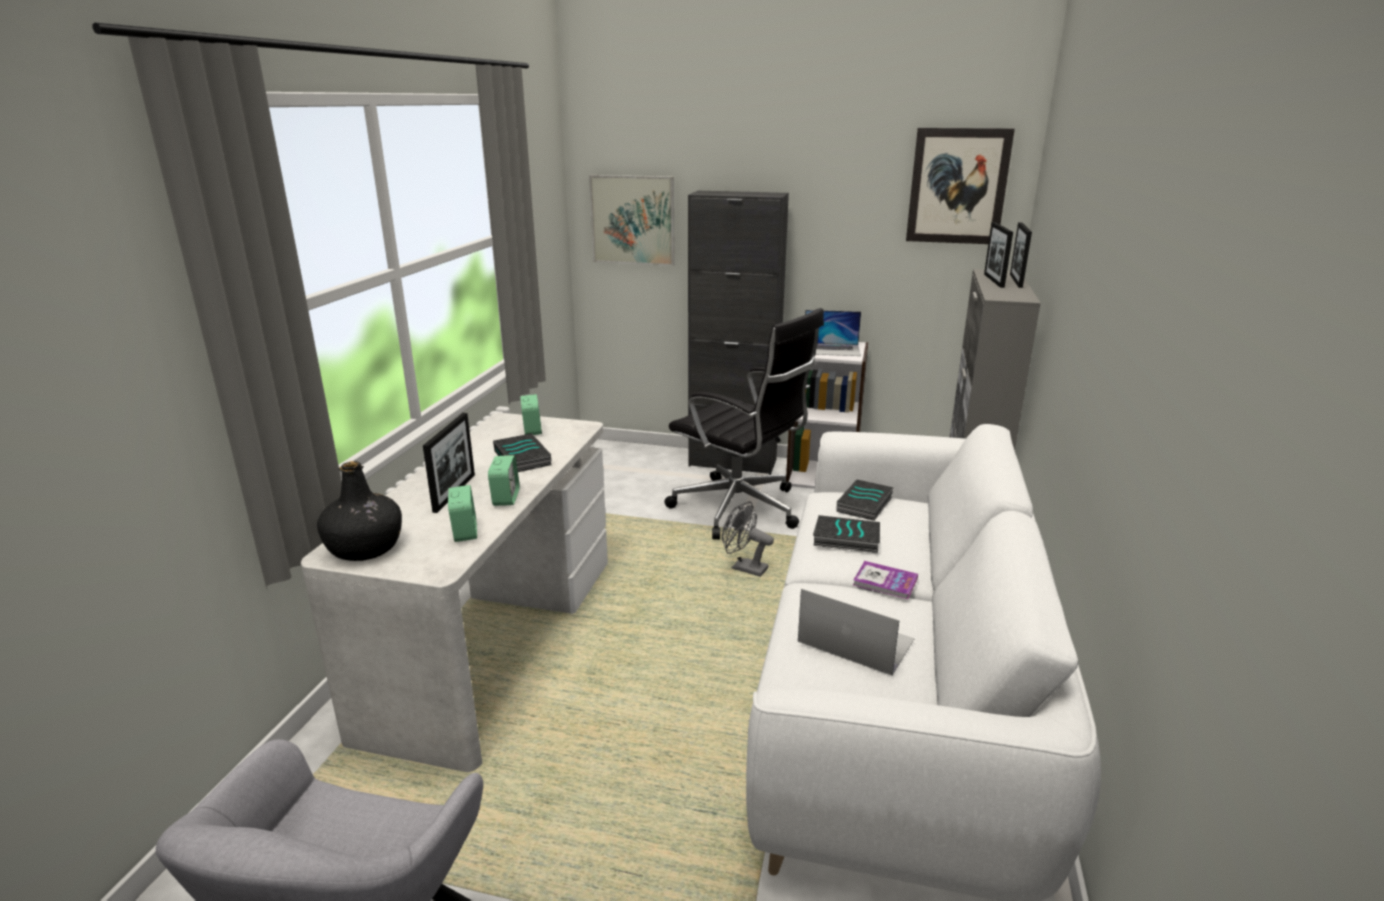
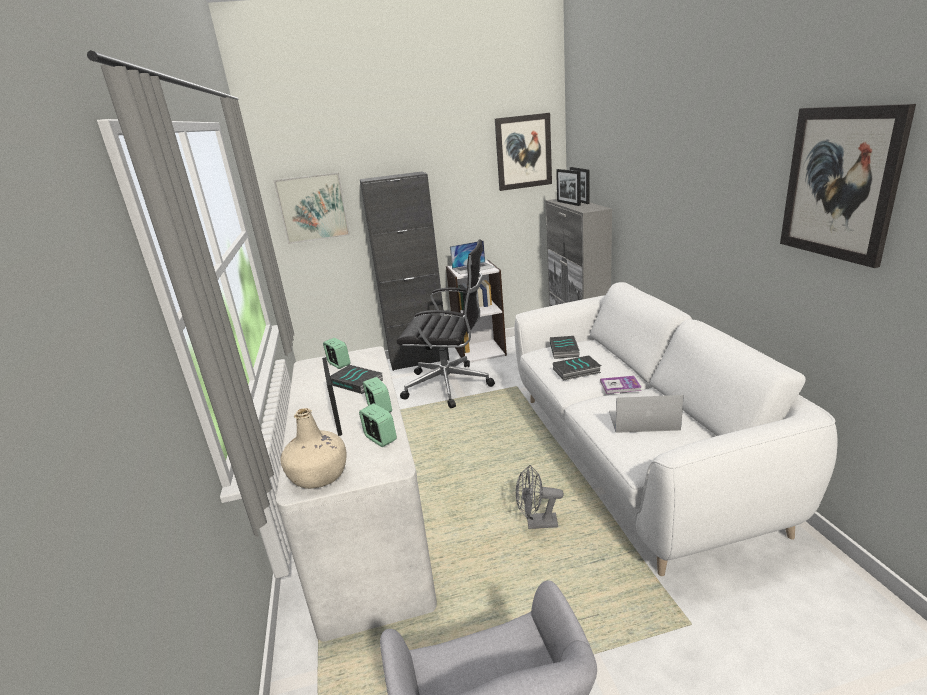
camera: 25 degrees left, 0 degrees up
(366, 547) = (319, 475): black bottle -> beige bottle
(744, 568) = (485, 418): grey fan -> grey fan (536, 523)
(1206, 337) = (840, 183): none -> picture

